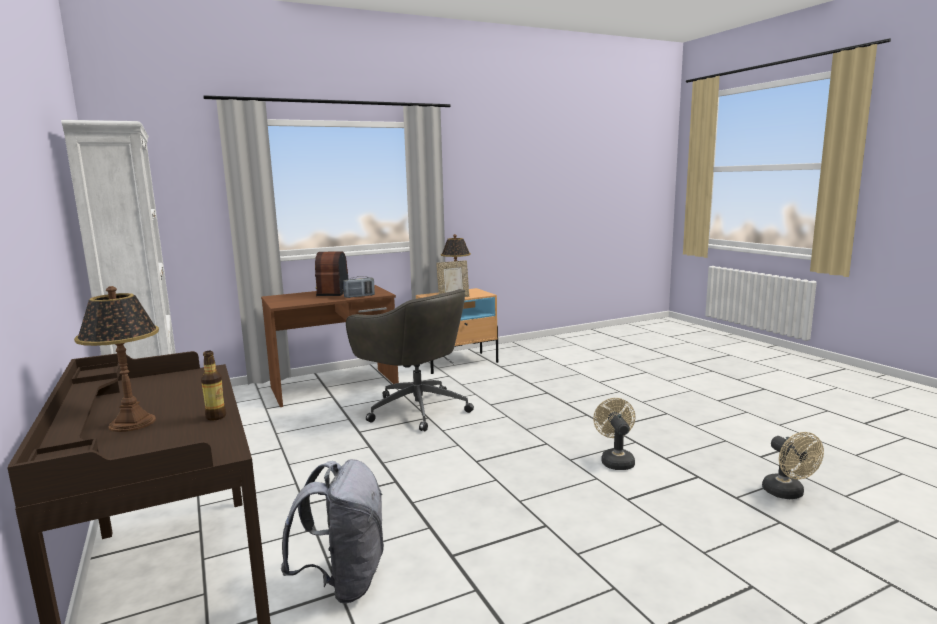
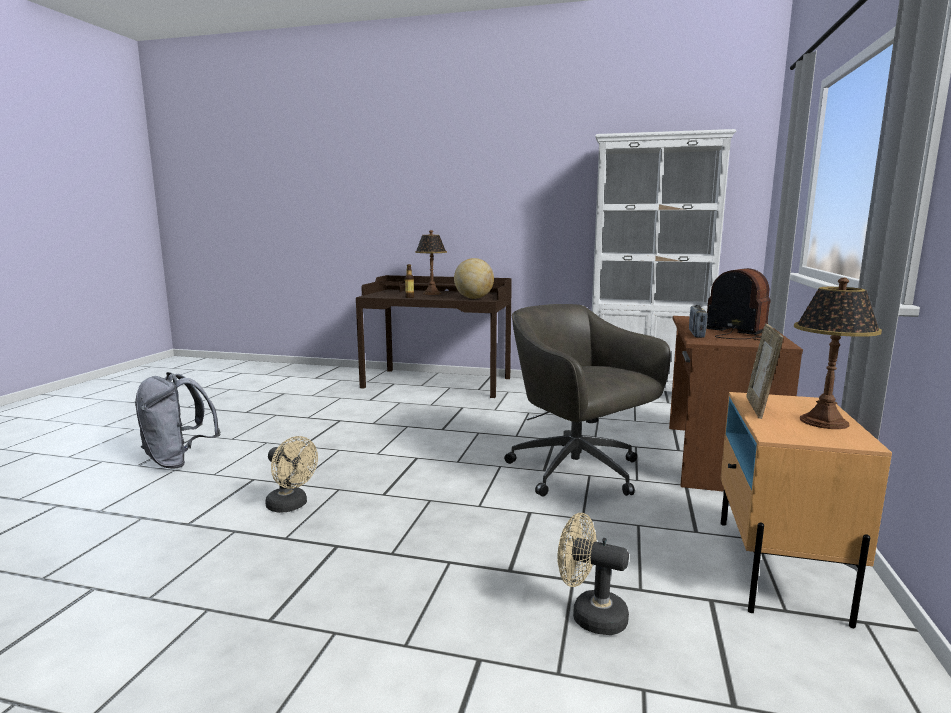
camera: 130 degrees right, 0 degrees up
(193, 381) = (473, 298): none -> globe
(343, 581) = (374, 401): grey backpack -> grey backpack (178, 461)
(416, 409) = (578, 472): grey office chair -> grey office chair turned 60 degrees clockwise
(788, 494) = (75, 543): beige fan -> beige fan (590, 615)

